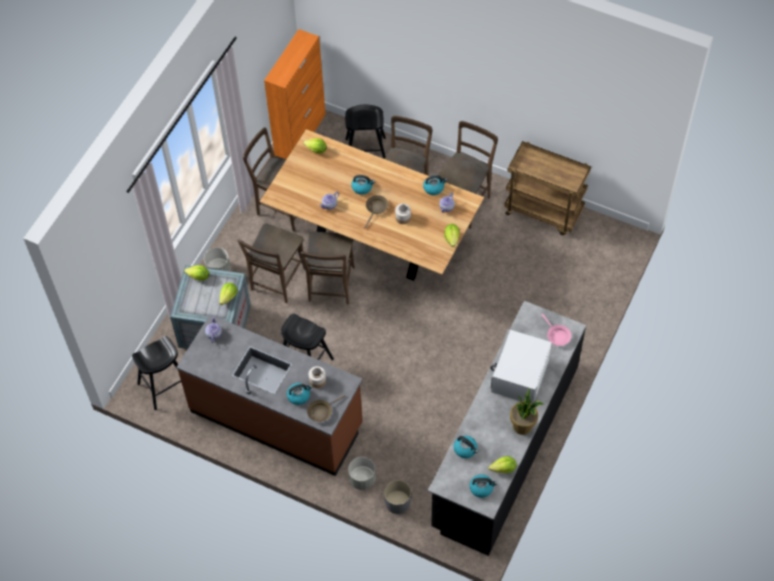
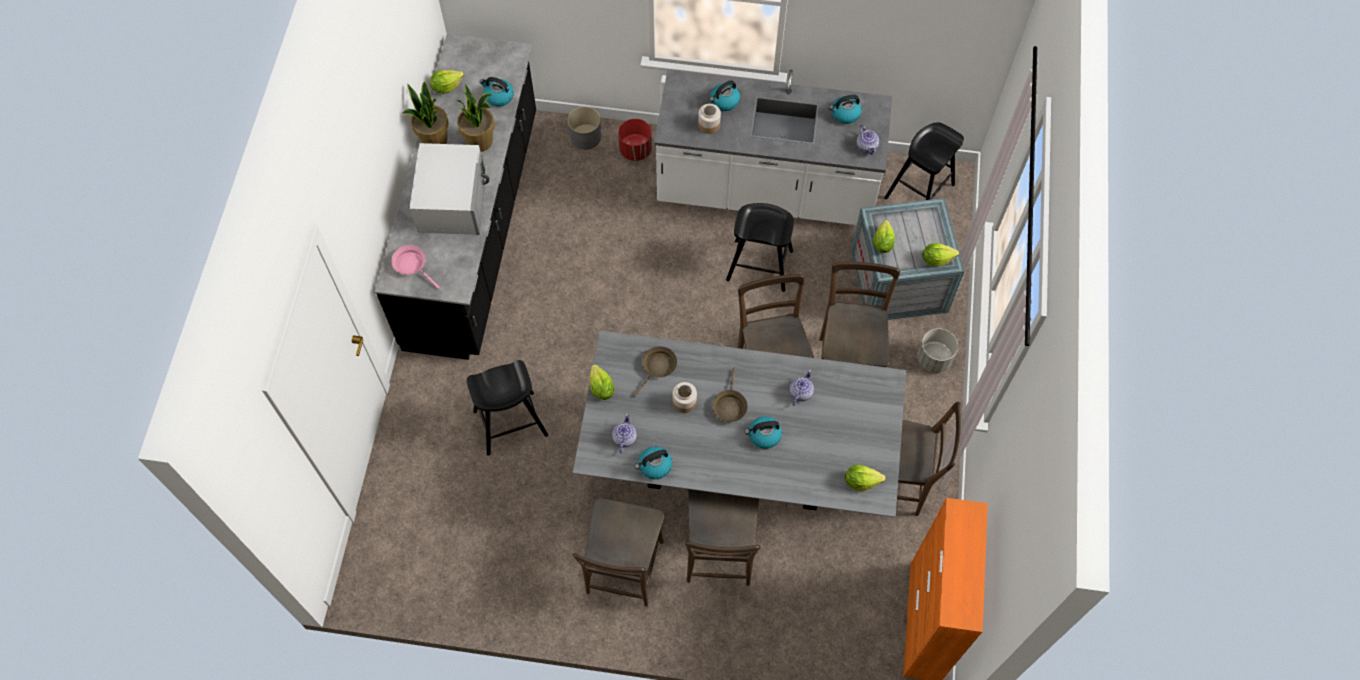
camera: 160 degrees right, 5 degrees up
(277, 417) = (766, 191): brown counter -> white counter
(321, 411) = (689, 91): brown frying pan -> brown frying pan (657, 367)
(362, 479) = (635, 150): grey planter -> red planter
(365, 151) = (809, 622): black stool -> black stool (510, 423)
(373, 241) = (737, 464): brown dining table -> grey dining table
(481, 488) = (468, 61): kettle -> kettle (844, 114)
(488, 416) = (480, 141): none -> potted plant
(544, 211) = (495, 591): brown cart -> none

